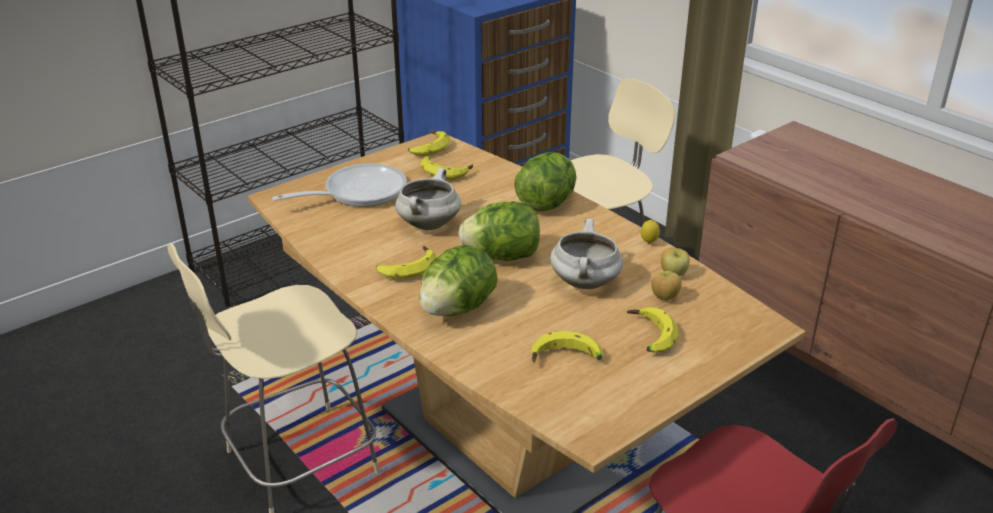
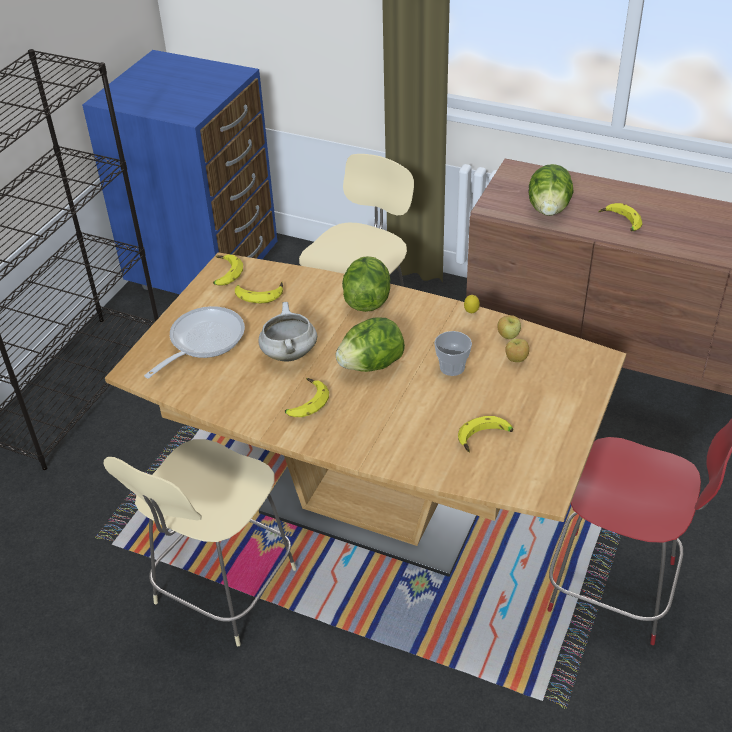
camera: 25 degrees left, 10 degrees up
(458, 308) = (374, 425): lettuce -> lettuce (548, 209)
(586, 283) = (452, 367): white cooking pot -> cup
(648, 336) = (528, 397): banana -> banana (620, 222)

